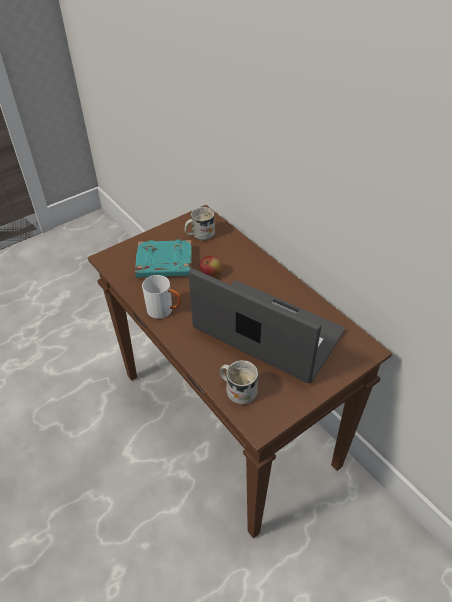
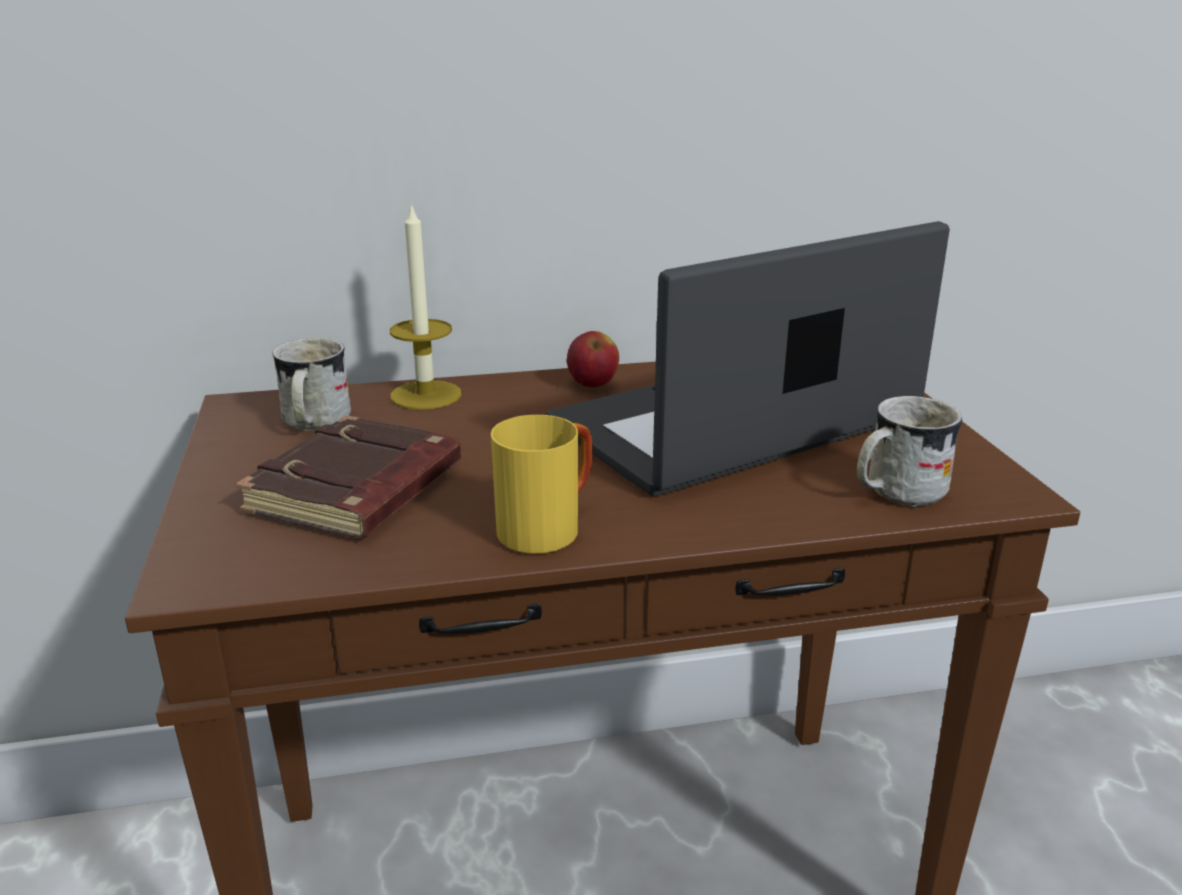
camera: 65 degrees left, 20 degrees down
(164, 264) = (357, 491): turquoise book -> brown book
(164, 311) = (549, 527): white mug -> yellow mug
(211, 274) = (480, 441): apple -> apple (592, 385)
(237, 247) = (426, 395): none -> candle

